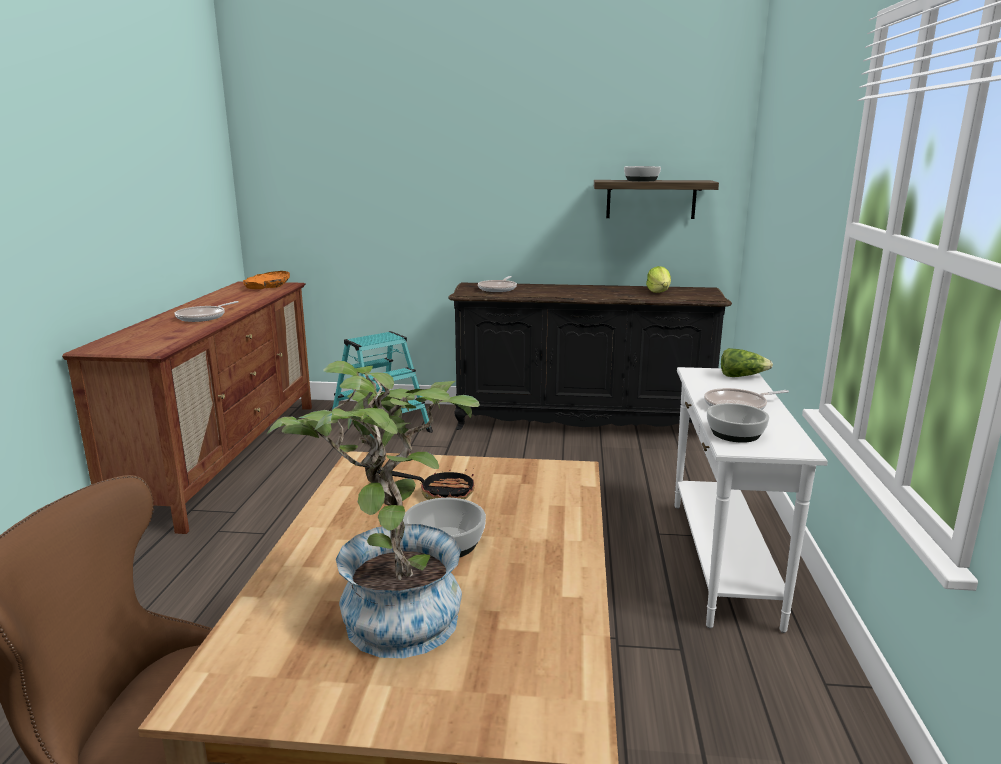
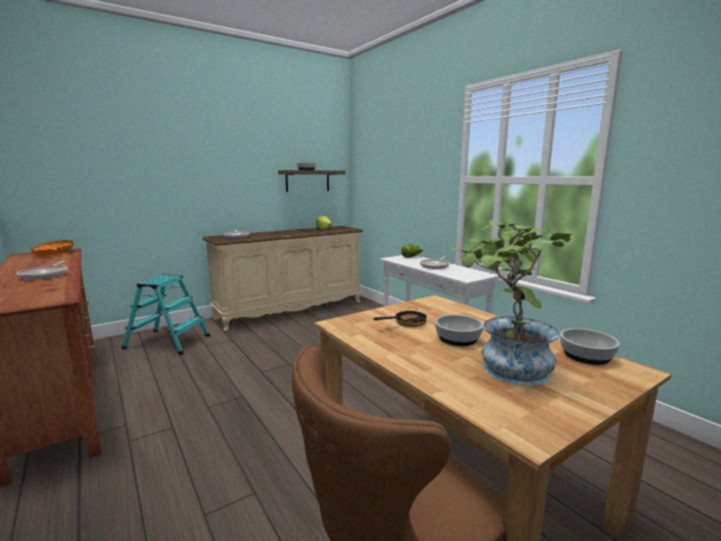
camera: 40 degrees left, 5 degrees down
(582, 423) = (292, 310): black cabinet -> beige cabinet
(736, 433) = (456, 274): bowl -> bowl (587, 355)

